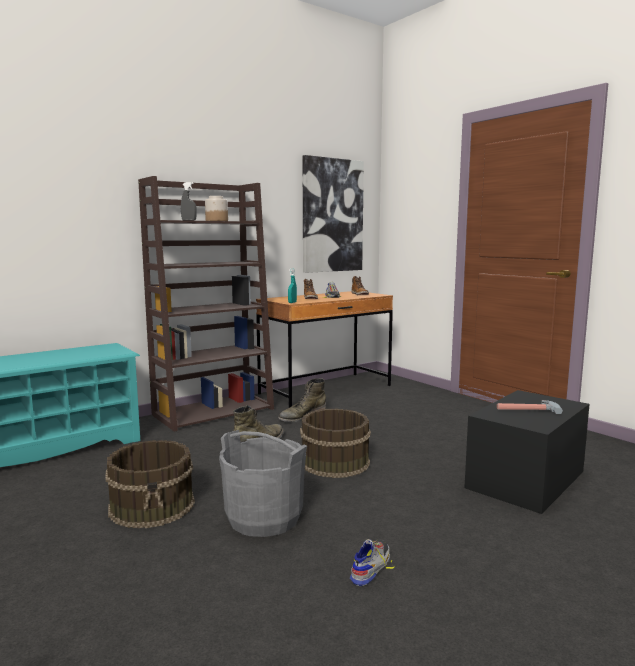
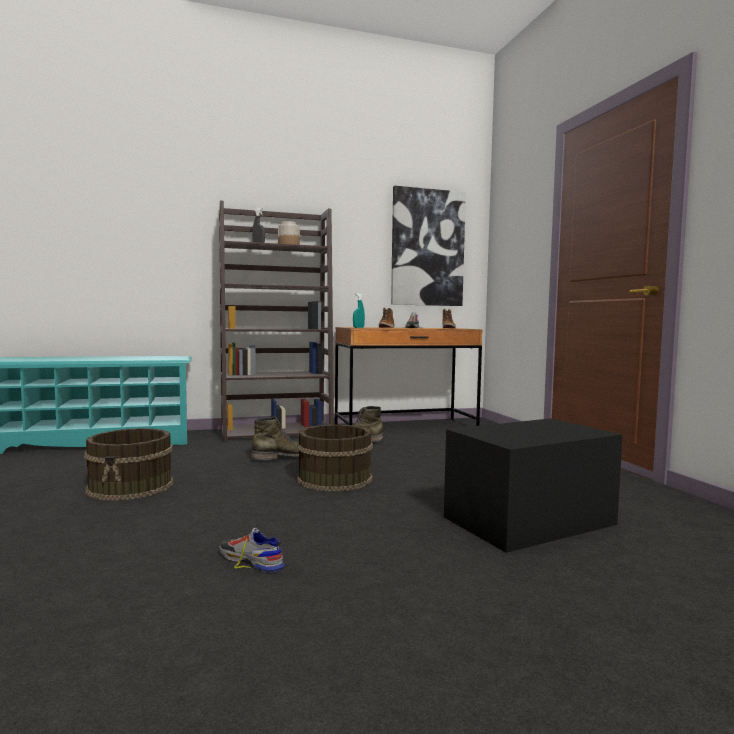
camera: 20 degrees right, 5 degrees down
(263, 518) = (208, 509): grey bucket -> none
(370, 566) = (251, 560): shoe -> shoe turned 105 degrees counterclockwise
(526, 409) = (527, 431): hammer -> none

